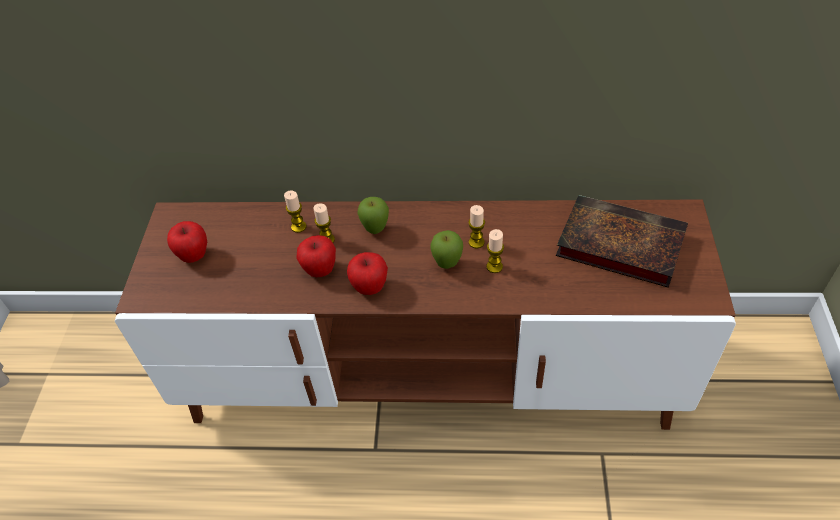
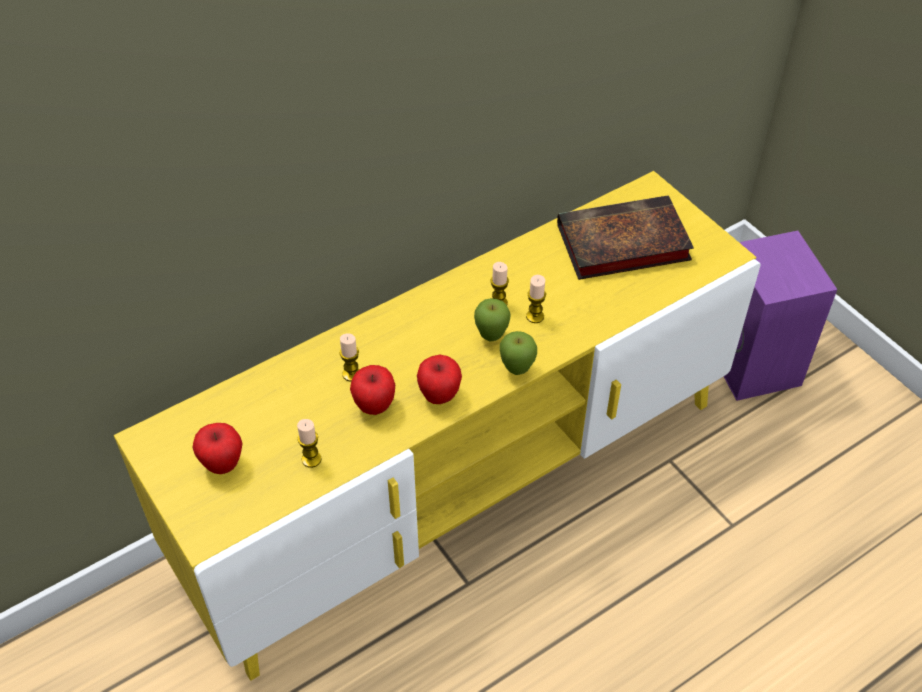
camera: 40 degrees left, 0 degrees up
(298, 227) = (308, 376): candle -> candle (311, 459)
(375, 230) = (392, 340): apple -> apple (517, 370)
(429, 375) = (460, 483): brown tv stand -> yellow tv stand
(742, 420) = (755, 364): none -> purple speaker

